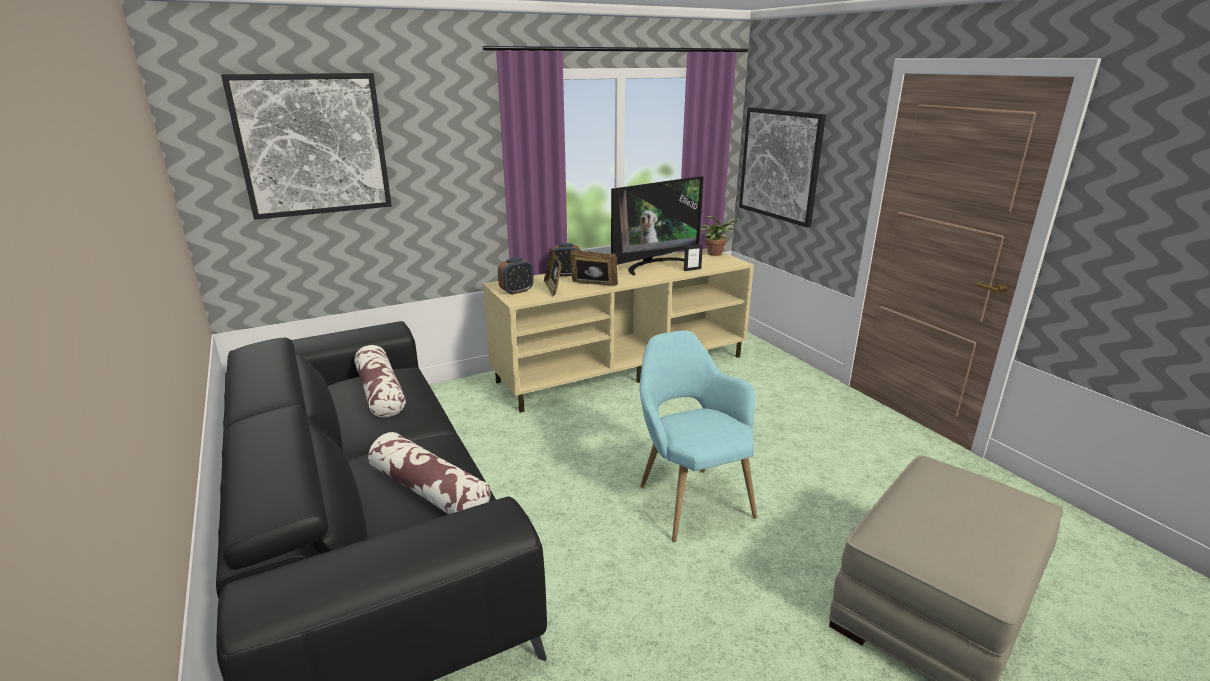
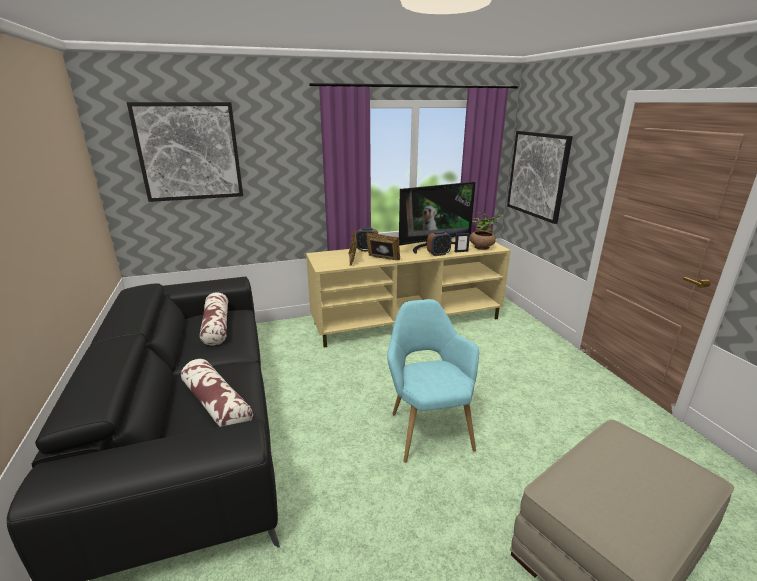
camera: 10 degrees right, 0 degrees up
(516, 291) = (326, 260): alarm clock -> alarm clock (438, 254)
(716, 263) = (481, 247): none -> brown bowl

